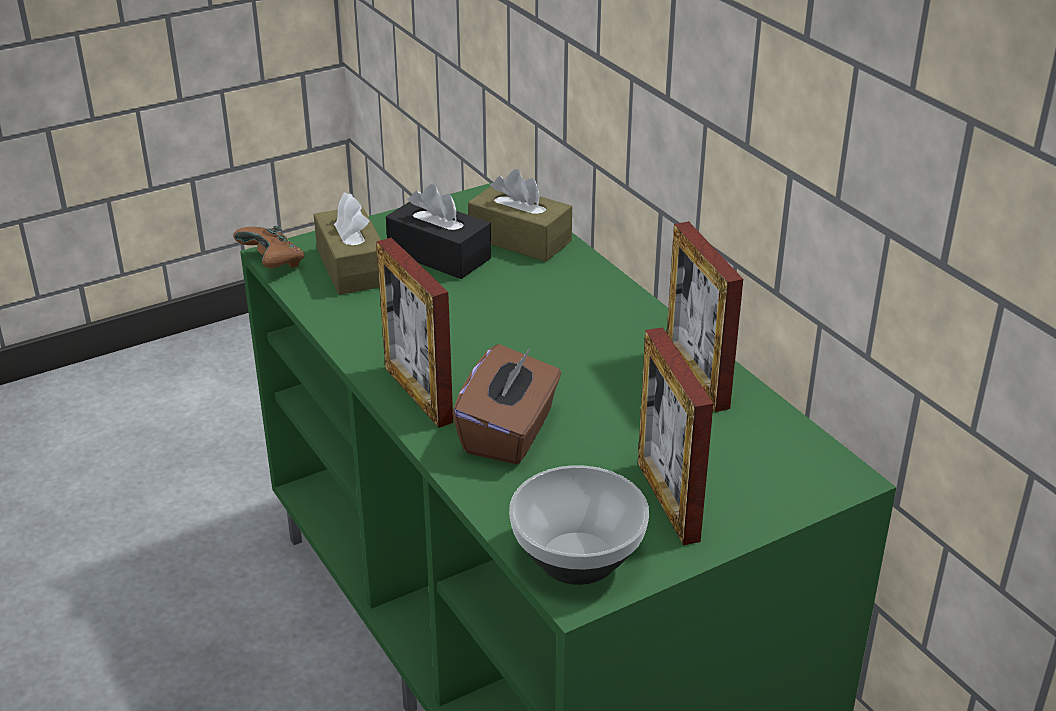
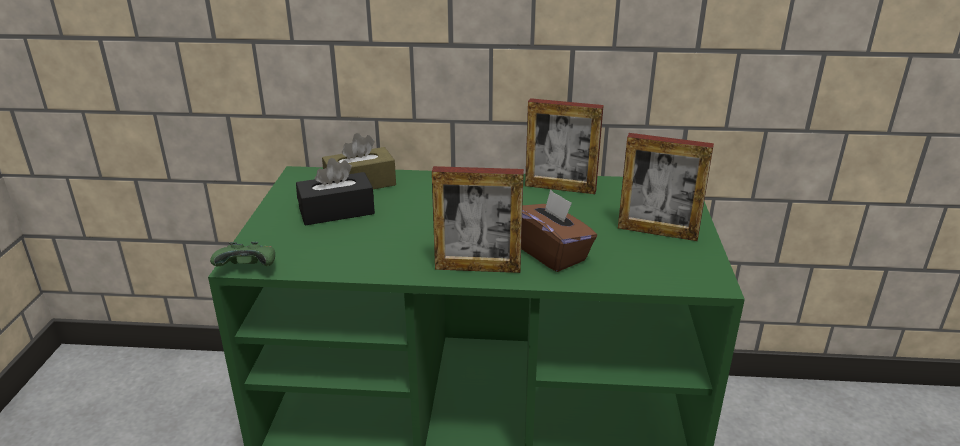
camera: 55 degrees left, 5 degrees down
(273, 264) = (249, 269): brown game controller -> green game controller
(352, 267) = (302, 243): brown tissue box -> none
(575, 560) = (685, 274): bowl -> none

